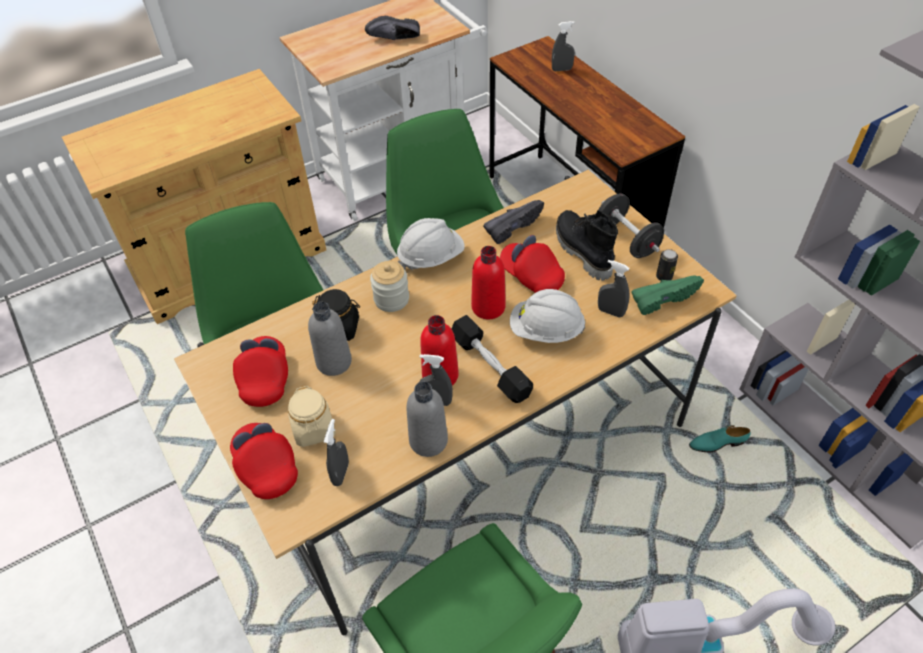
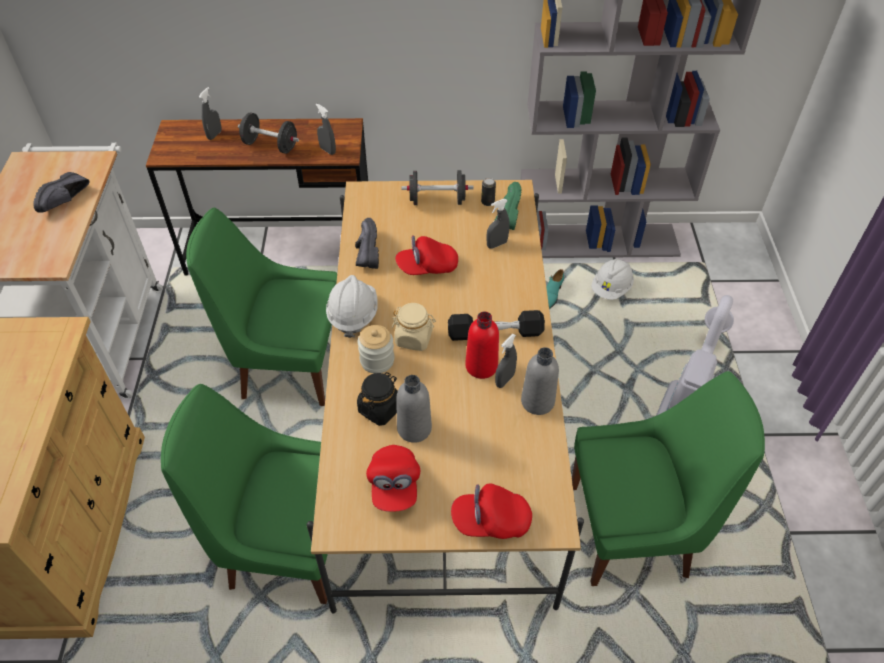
camera: 60 degrees left, 0 degrees up
(265, 379) = (394, 485): red cap -> red cap turned 120 degrees counterclockwise
(314, 429) = (475, 471): beige jar -> beige jar (414, 338)
(340, 473) = (531, 471): grey spray bottle -> grey spray bottle (327, 150)
(488, 307) = (436, 306): red bottle -> none
(546, 330) = (486, 286): white hard hat -> white hard hat (611, 288)
(581, 251) = (426, 228): black boot -> none
(583, 104) = (270, 146): none -> black dumbbell

